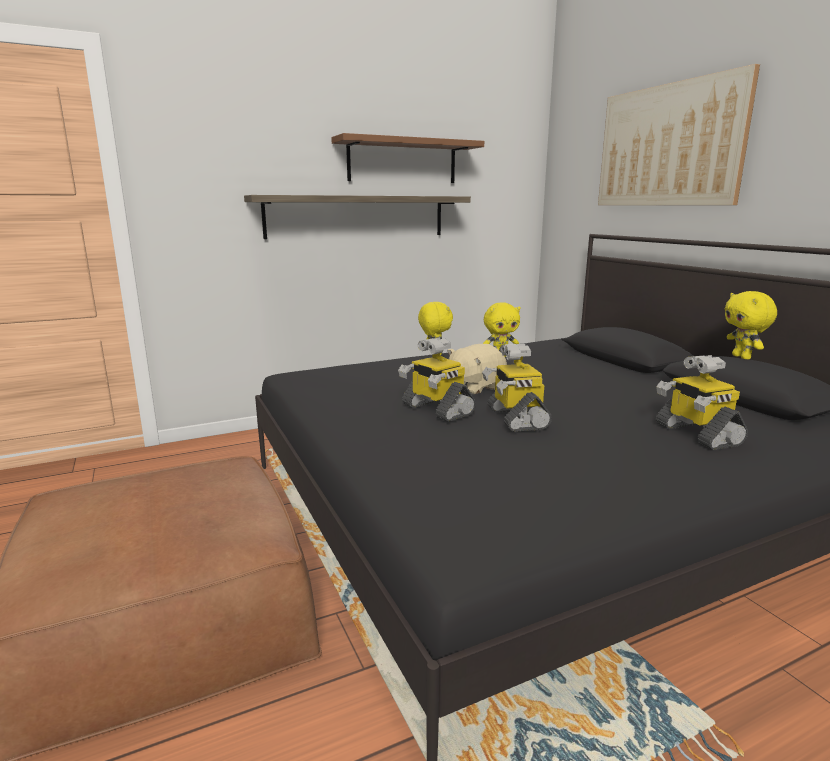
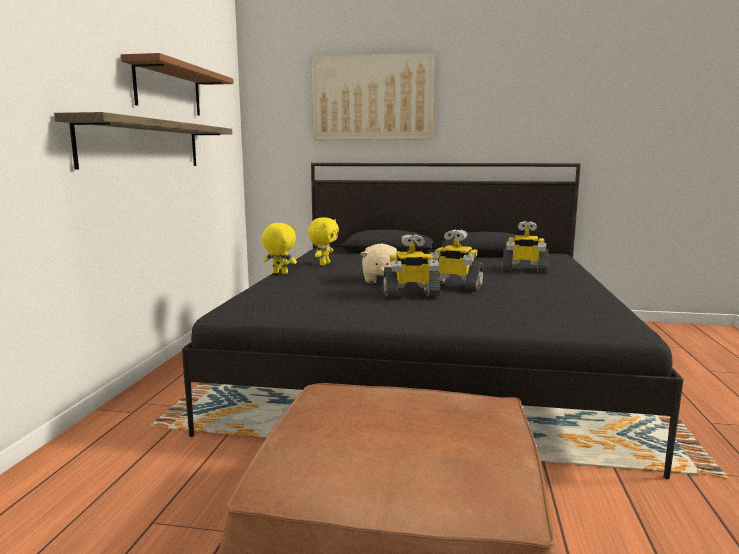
camera: 55 degrees left, 5 degrees down
(742, 357) = (471, 231): yellow plush toy -> none

